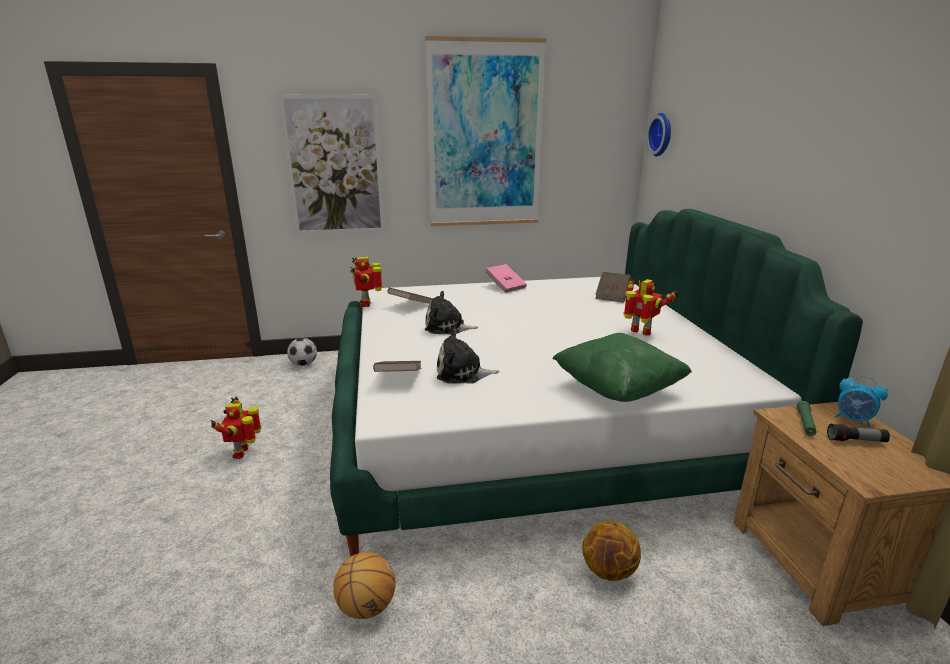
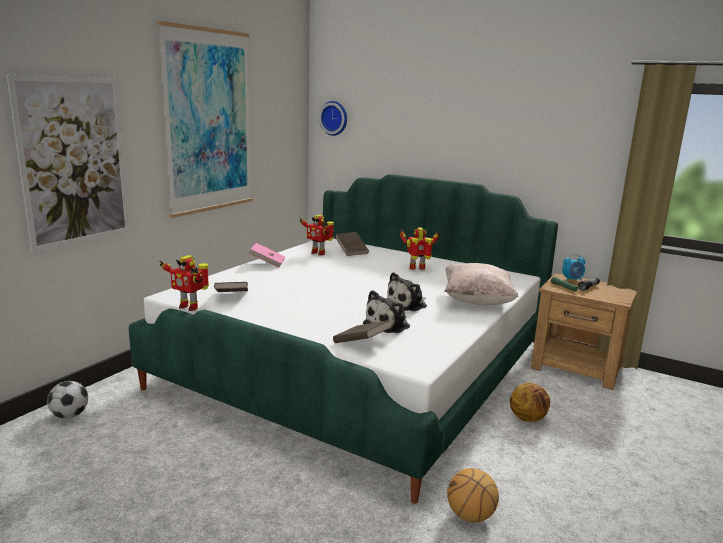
camera: 50 degrees left, 5 degrees down
(243, 452) = (177, 508): toy robot -> toy robot (318, 253)
(447, 327) = (303, 302): plush toy -> plush toy (408, 304)
(618, 389) = (477, 301): green pillow -> beige pillow

